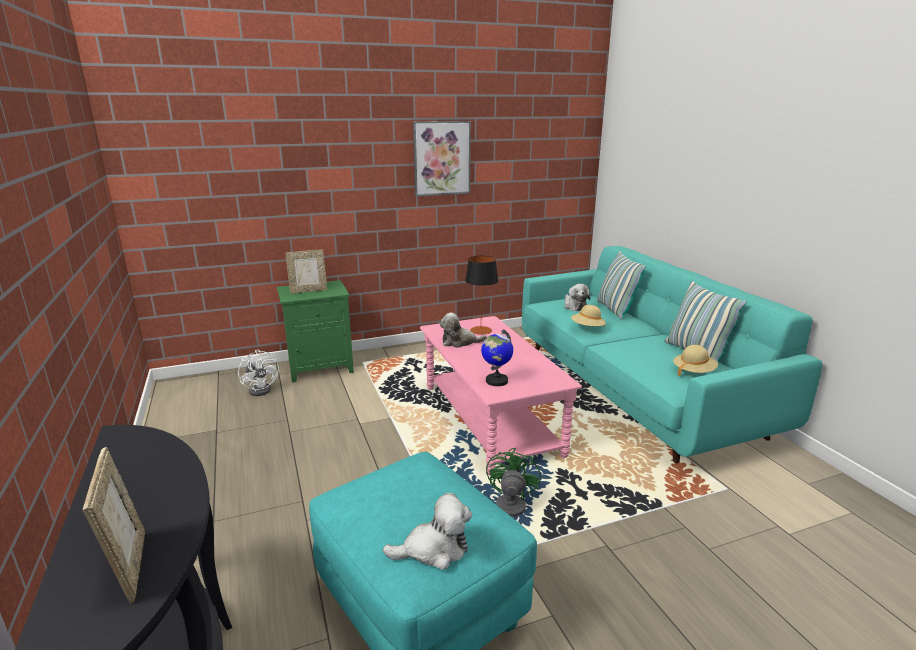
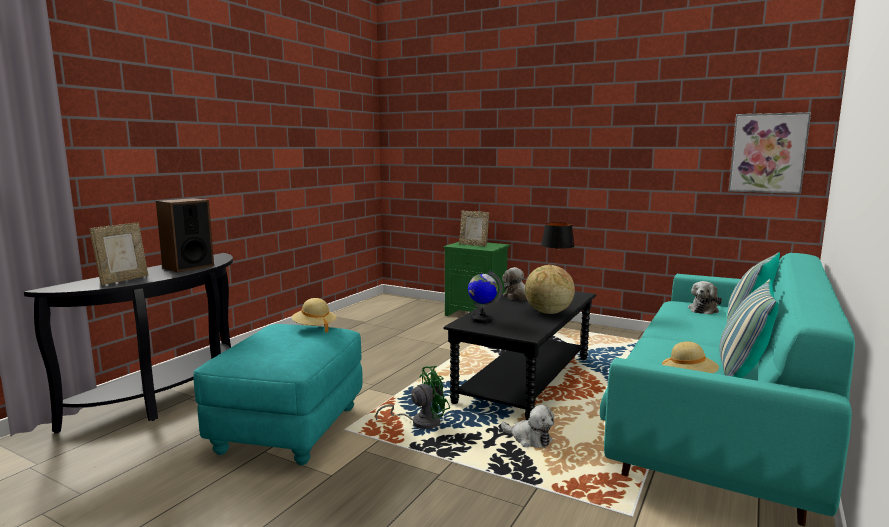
camera: 50 degrees right, 10 degrees down
(150, 480) = (188, 267): none -> speaker
(263, 389) = (423, 313): white fan -> none
(434, 549) = (248, 353): plush toy -> plush toy (529, 439)
(441, 158) = (615, 142): picture -> picture (768, 153)
(490, 420) = (524, 379): pink coffee table -> black coffee table
(517, 350) = (548, 313): none -> globe
(587, 328) = (669, 324): beige hat -> beige hat (314, 327)

